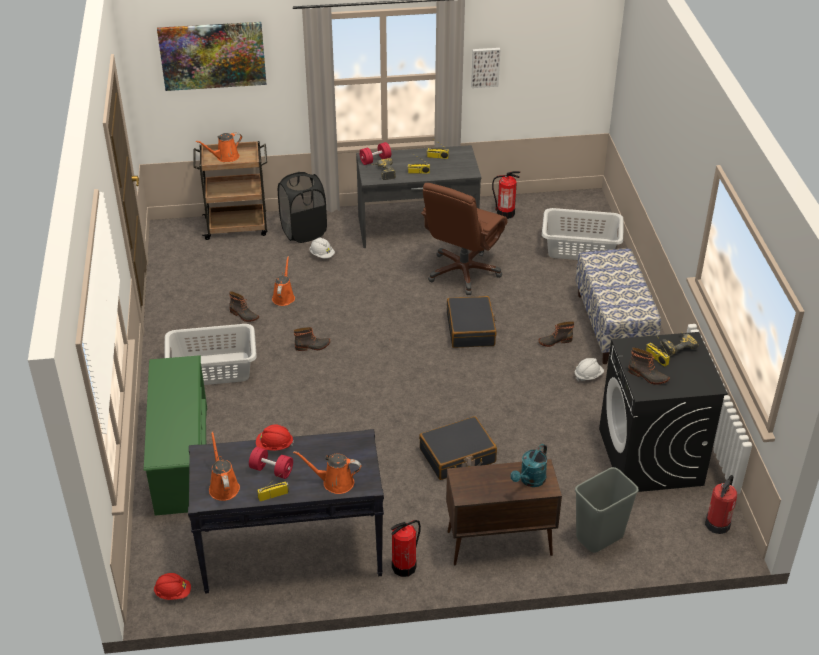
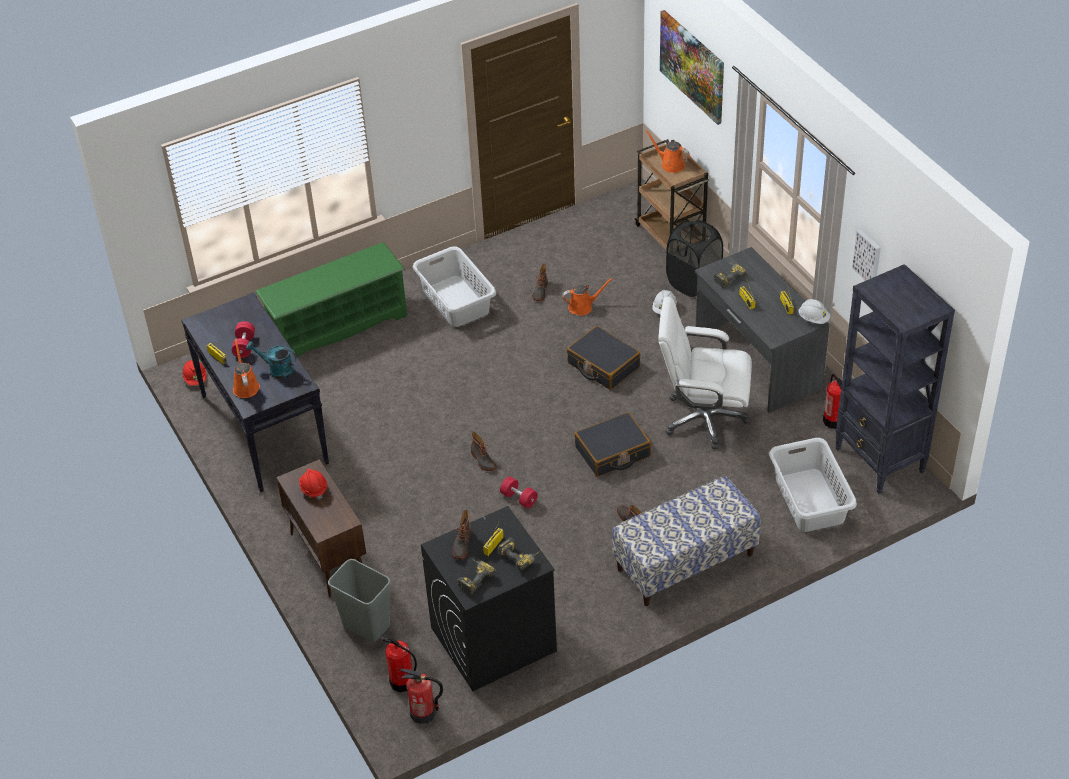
camera: 70 degrees right, 5 degrees up
(223, 486) = (216, 327): orange watering can -> none
(274, 446) = (273, 338): red hard hat -> red hard hat (313, 489)
(312, 346) = (522, 351): boot -> boot (482, 461)
(375, 160) = (746, 264): red dumbbell -> red dumbbell (519, 498)
(404, 567) = (276, 503): fire extinguisher -> fire extinguisher (402, 682)
(457, 456) = (425, 497): black suitcase -> black suitcase (603, 365)
(463, 272) = (703, 418): brown office chair -> white office chair
(530, 481) = (326, 517): turquoise watering can -> turquoise watering can (277, 370)
(558, 207) = (879, 461): none -> black bookcase
(588, 375) = (591, 561): white hard hat -> white hard hat (813, 318)
(692, 379) = (474, 578): none -> power drill

